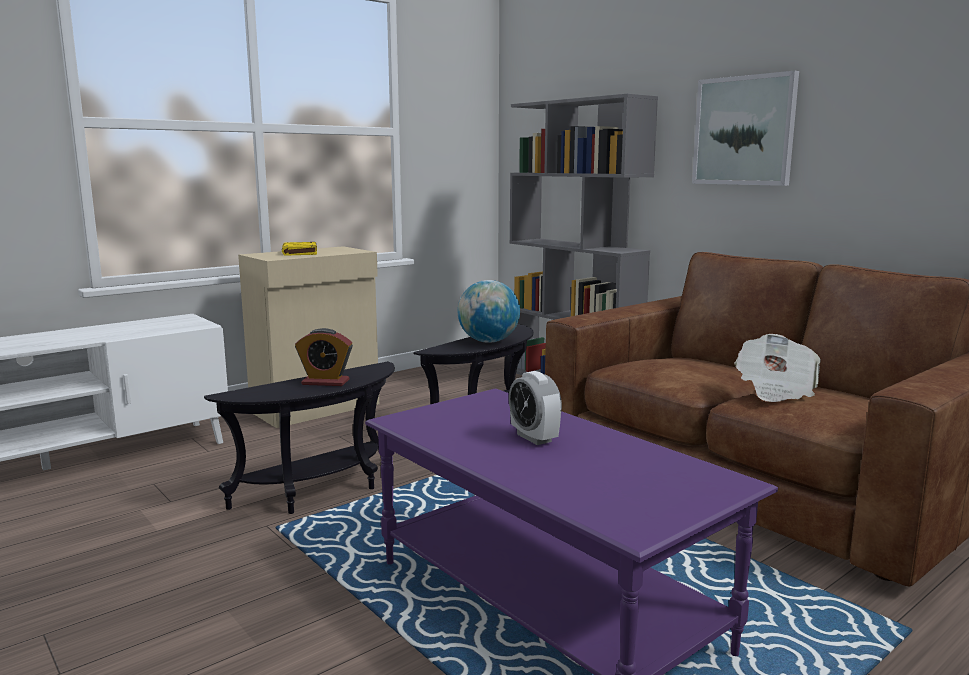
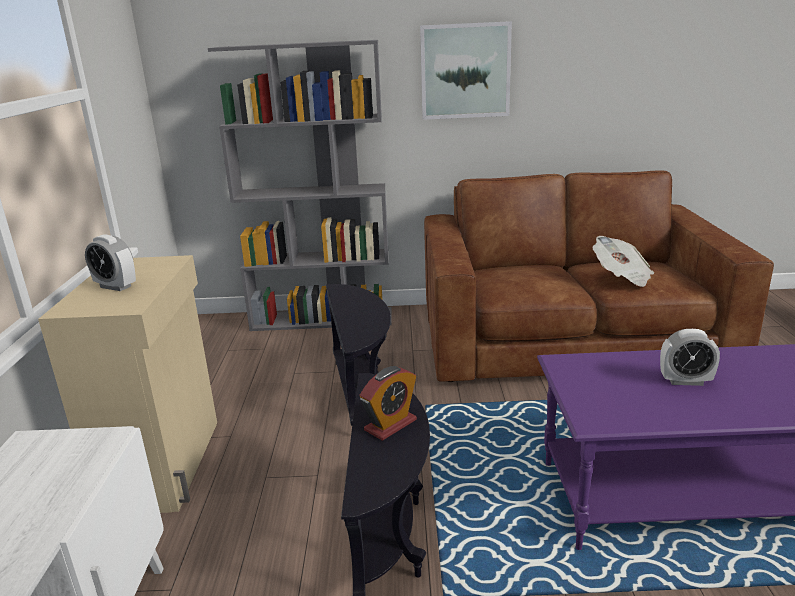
camera: 50 degrees left, 10 degrees up
(300, 253) = (115, 286): yellow book -> alarm clock
(488, 341) = (365, 312): globe -> none

